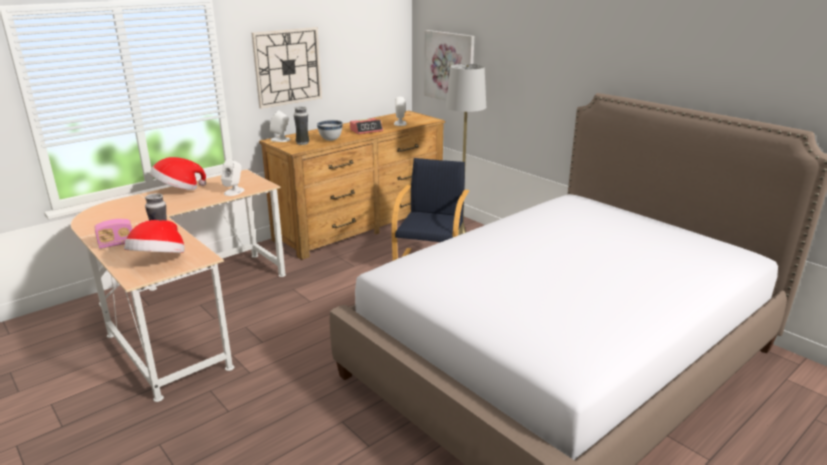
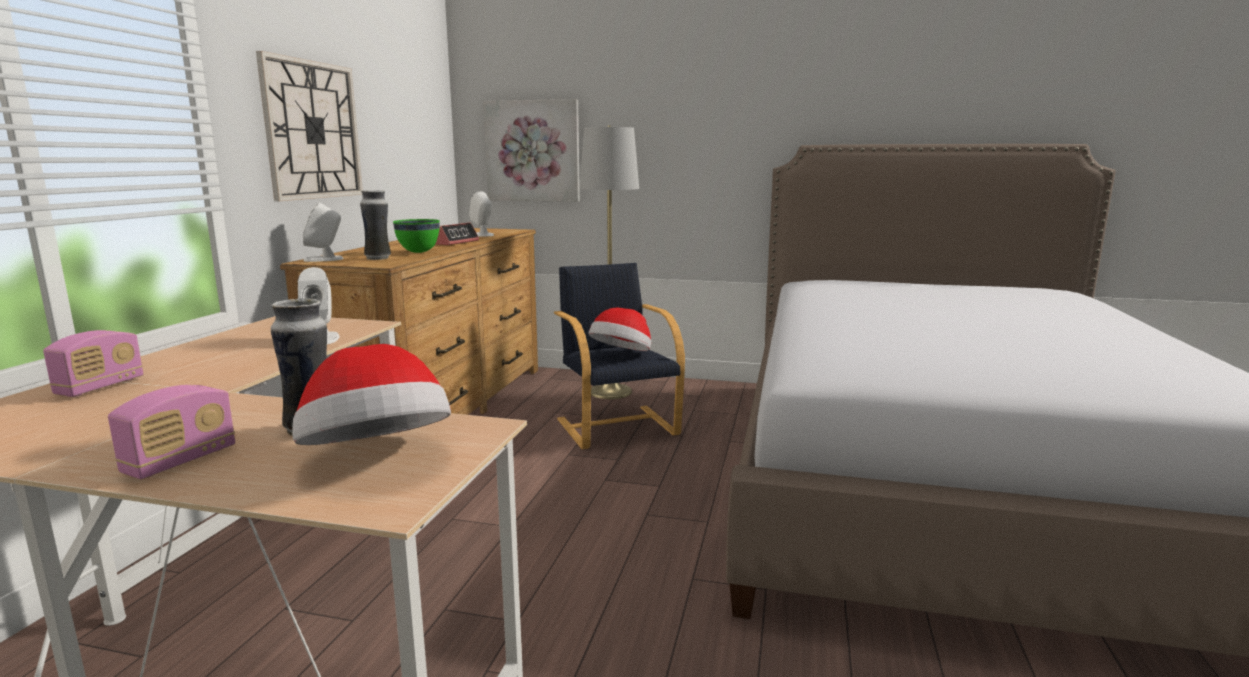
camera: 35 degrees left, 10 degrees down
(139, 202) = (100, 387): none -> radio
(178, 189) = (175, 356): hat -> hat (621, 355)
(330, 140) = (418, 252): white bowl -> green bowl

